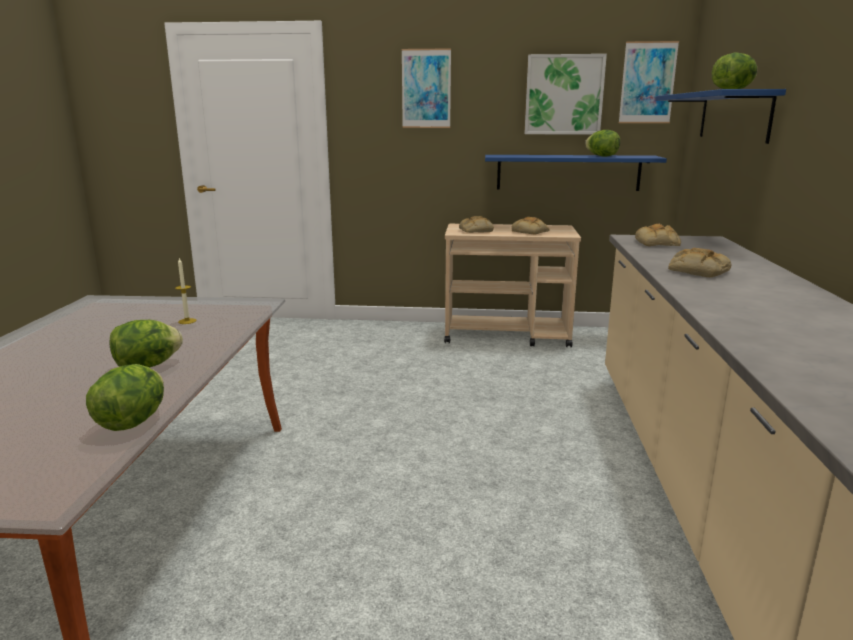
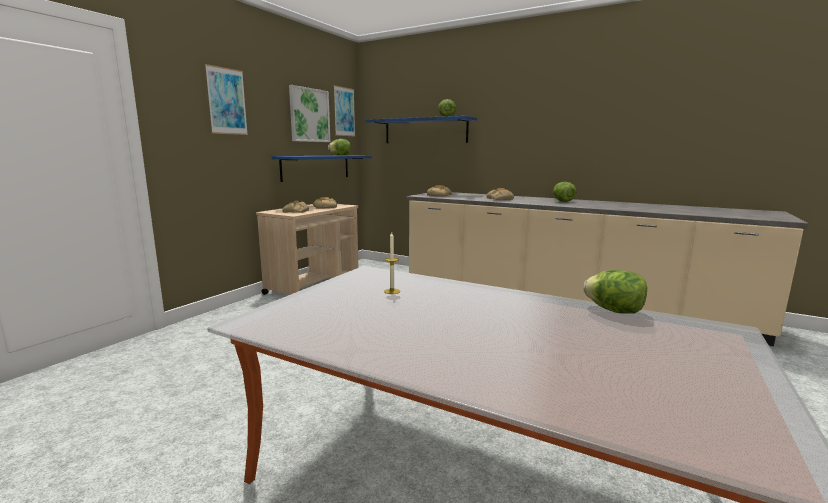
camera: 65 degrees left, 5 degrees down
(147, 366) = (504, 305): lettuce -> lettuce (562, 201)

